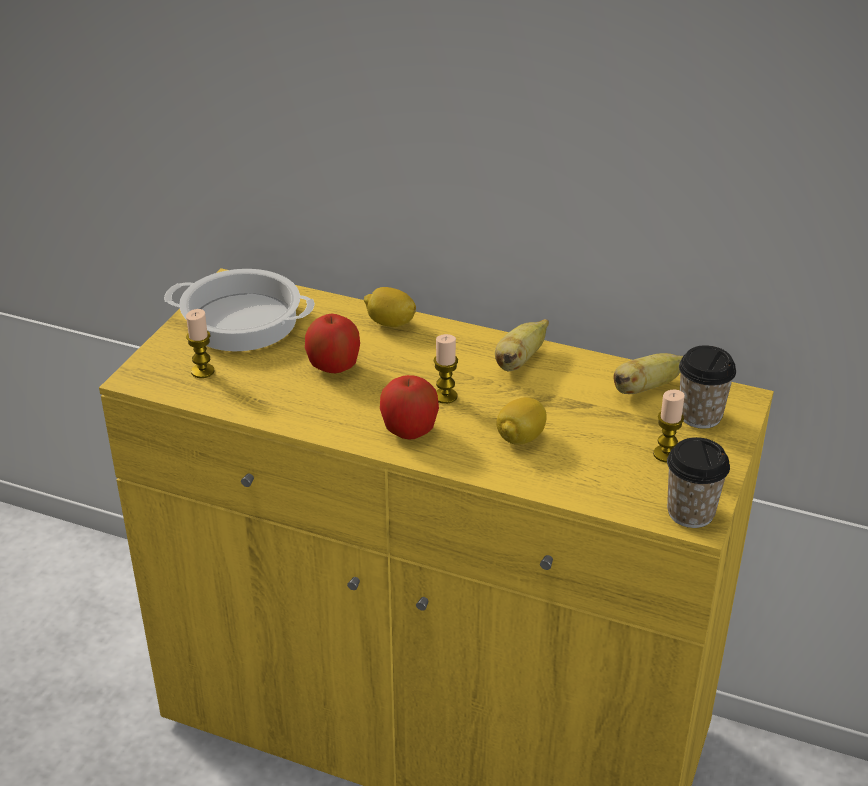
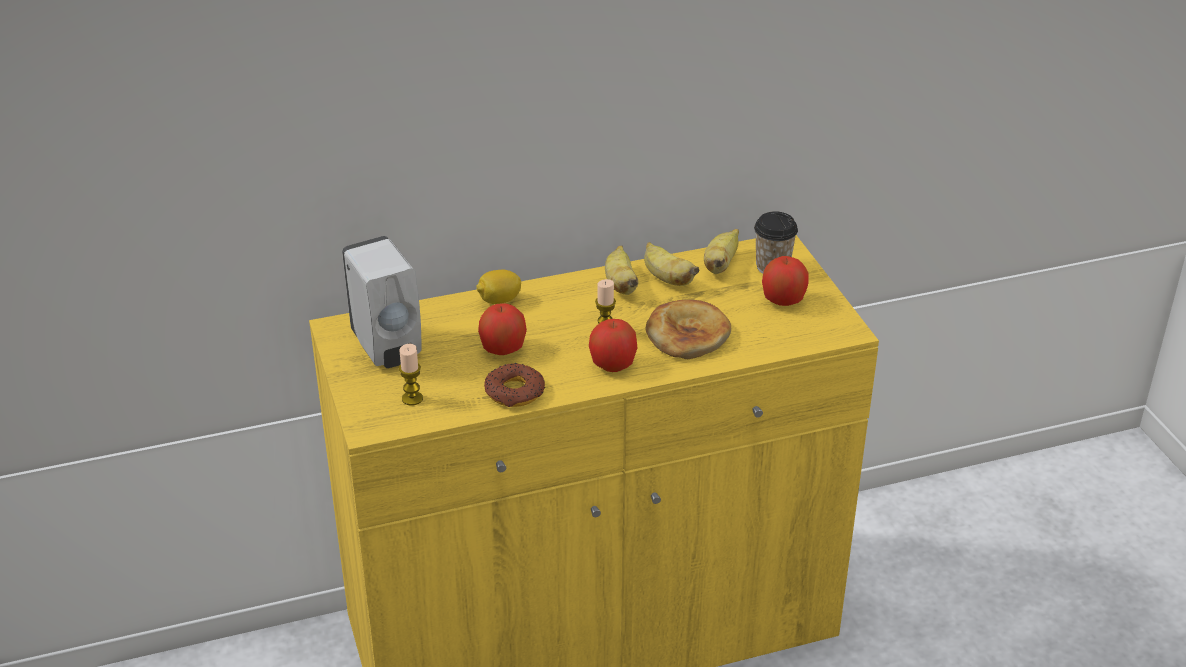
camera: 40 degrees left, 0 degrees up
(243, 320) = (388, 349): cooking pot -> white soap dispenser
(291, 409) = (515, 392): none -> donut
(520, 438) = (687, 334): lemon -> bread
(572, 376) = (666, 278): none -> banana
(665, 454) = (783, 300): candle -> apple
(690, 513) = (838, 328): cup -> none

